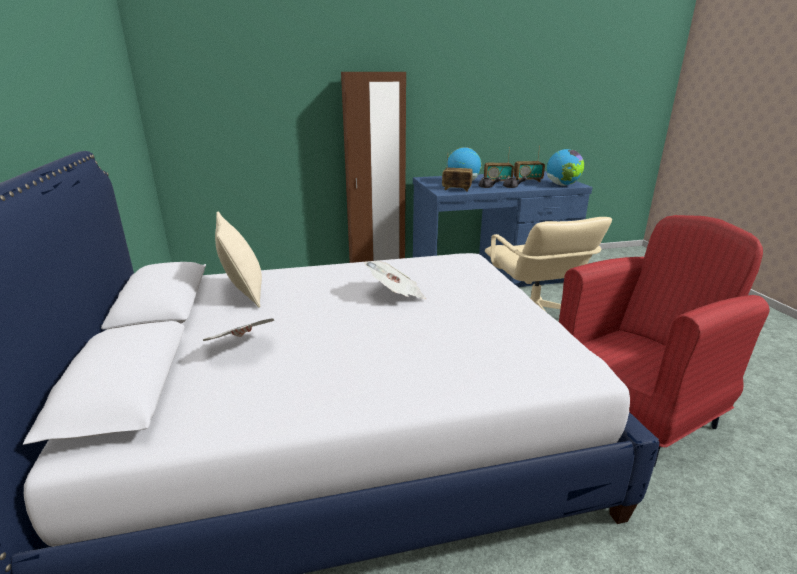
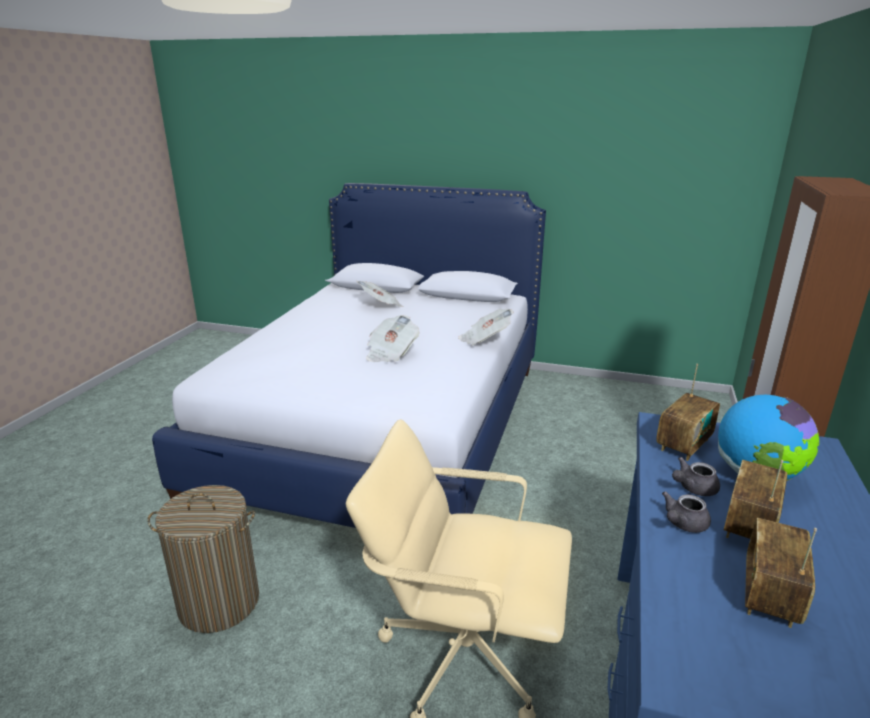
camera: 120 degrees right, 0 degrees up
(244, 293) = (460, 312): beige pillow -> none
(320, 267) = (484, 340): none -> newspaper
(562, 185) = (684, 637): globe -> none
(633, 410) = (218, 602): red armchair -> laundry basket

